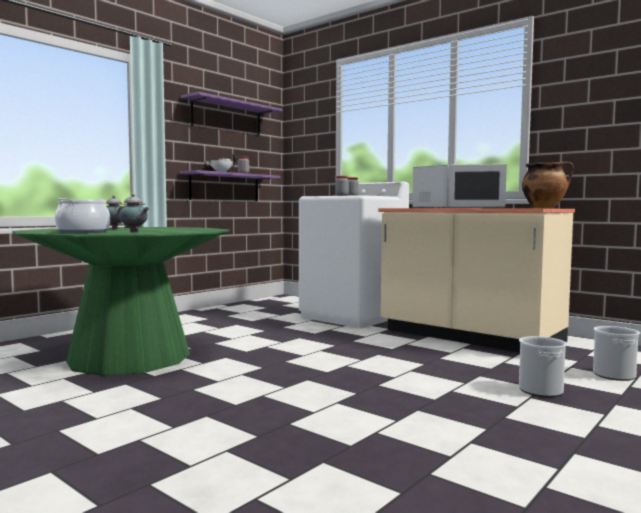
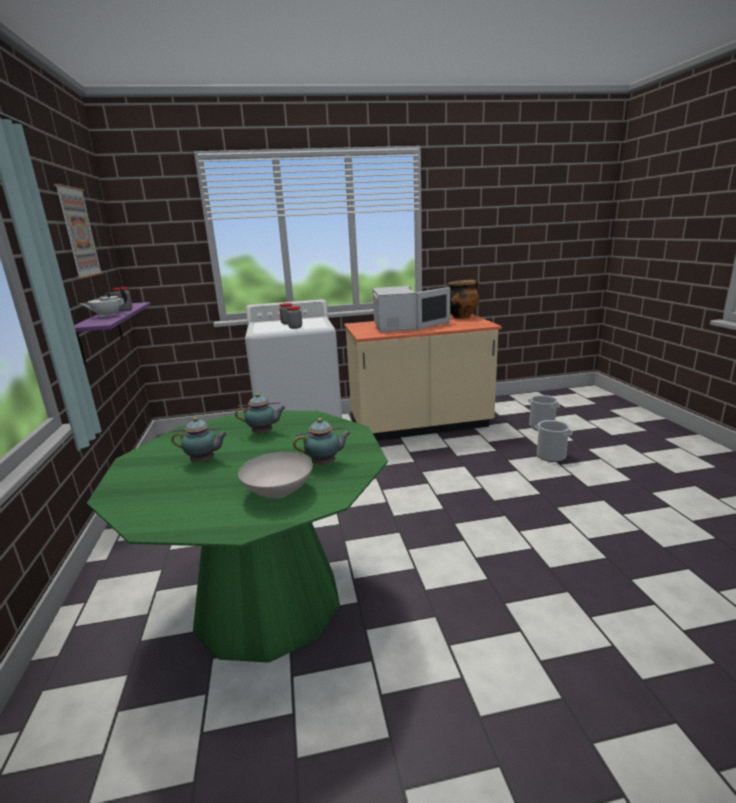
camera: 50 degrees left, 15 degrees up
(83, 232) = (279, 492): cooking pot -> white bowl
(171, 229) = (264, 433): none -> teapot
(226, 117) = (78, 232): purple shelf -> picture

